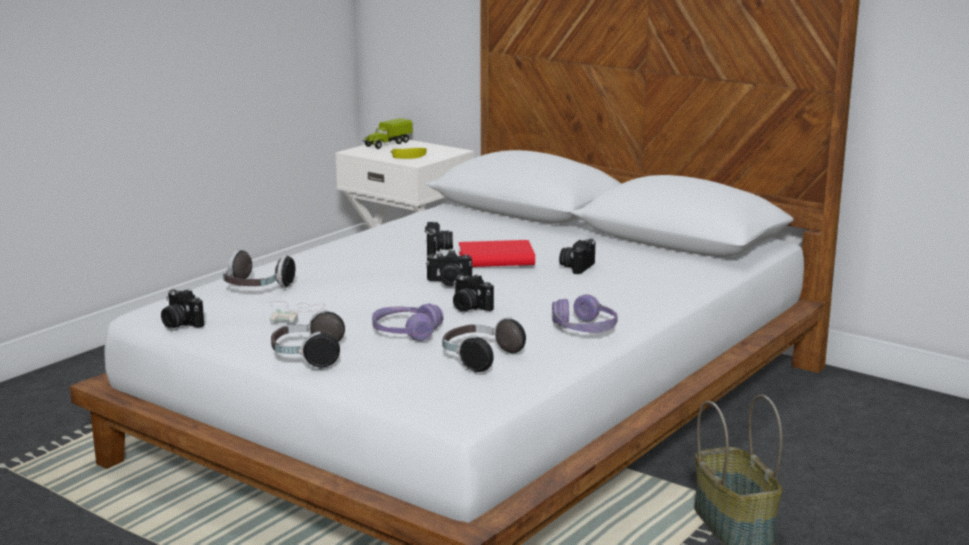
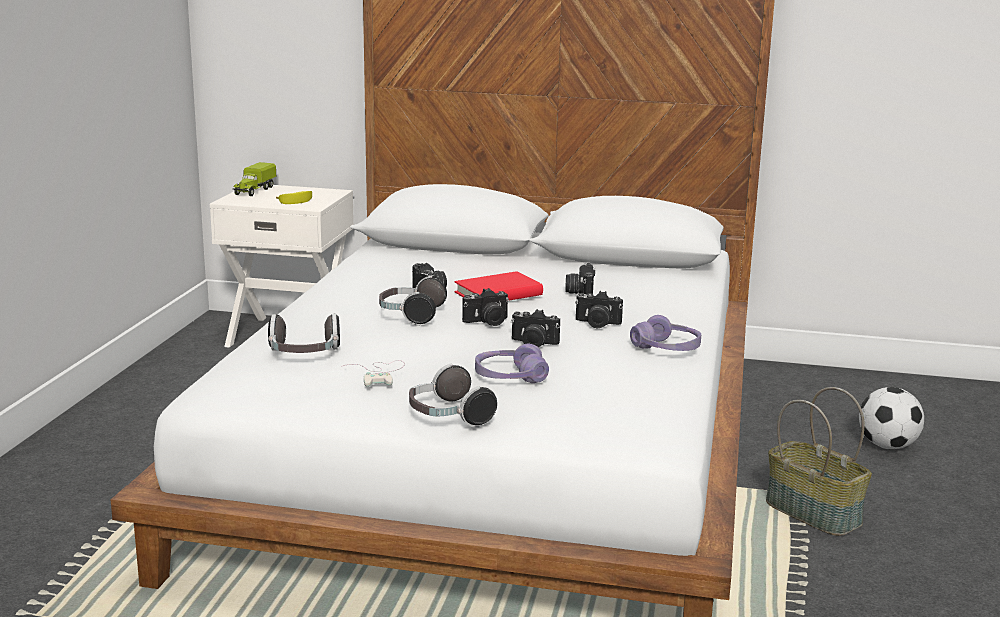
camera: 25 degrees left, 0 degrees up
(180, 323) = (263, 404): camera -> camera (597, 324)
(479, 359) = (614, 391): headphones -> headphones (410, 315)
(893, 477) = (887, 446): none -> football

